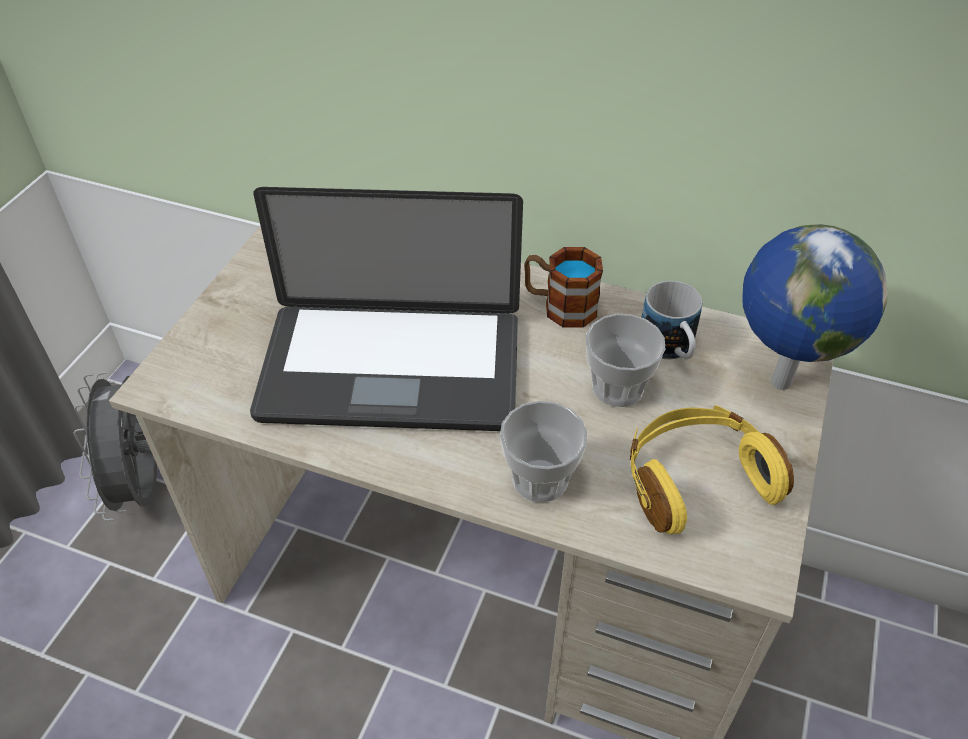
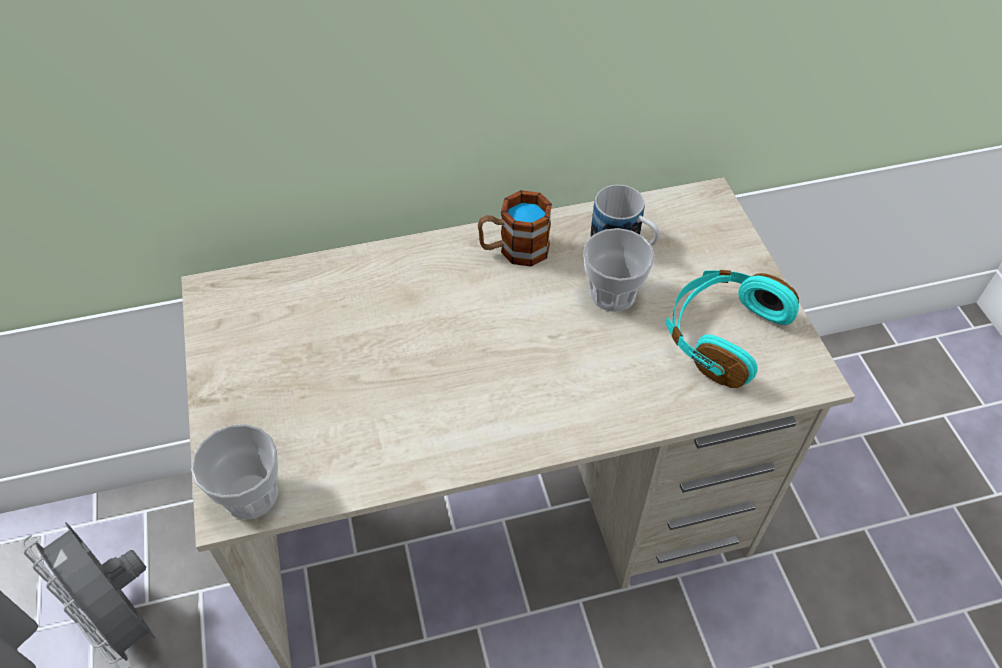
camera: 35 degrees left, 5 degrees up
(391, 370) = (428, 375): laptop -> none
(540, 479) = (620, 397): cup -> cup (250, 495)
(695, 479) = (722, 335): yellow headphones -> turquoise headphones
(778, 381) = (714, 230): globe -> none

